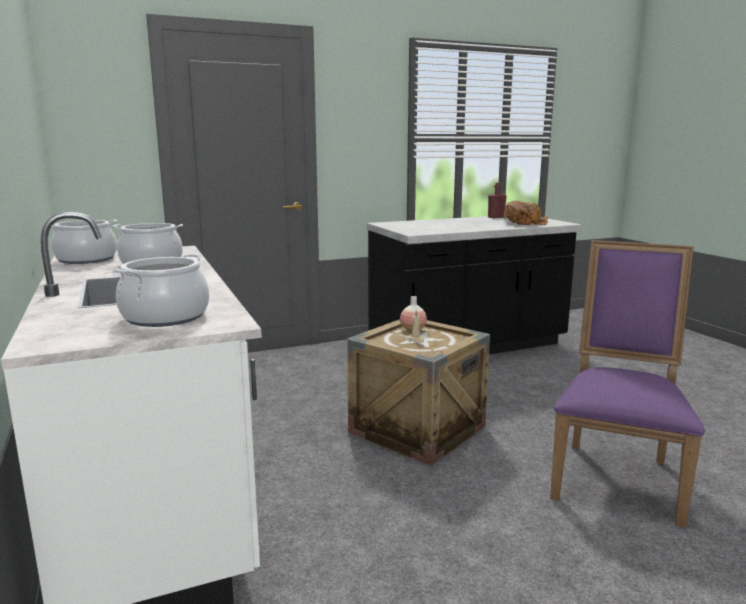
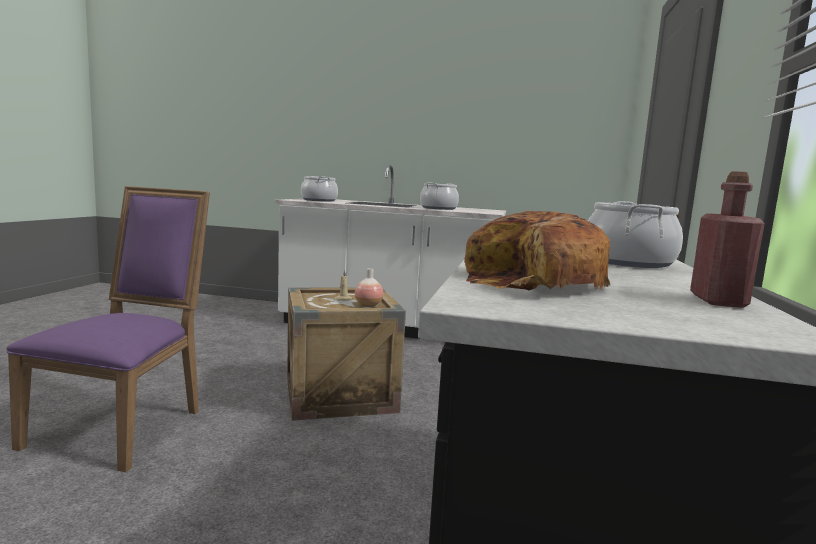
camera: 125 degrees right, 5 degrees down
(86, 259) = (474, 209): cooking pot -> cooking pot (627, 262)
(616, 476) = (126, 425): purple chair -> purple chair turned 135 degrees counterclockwise

